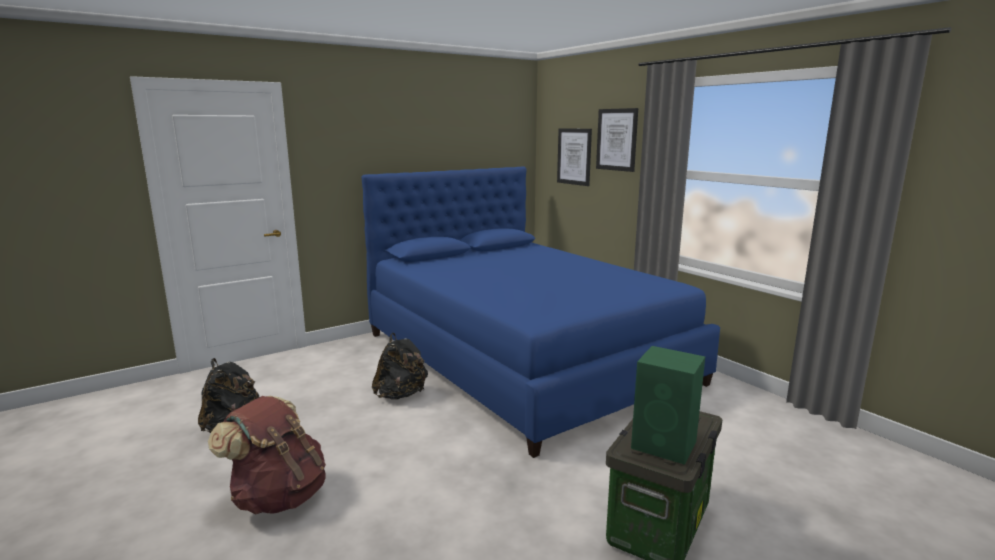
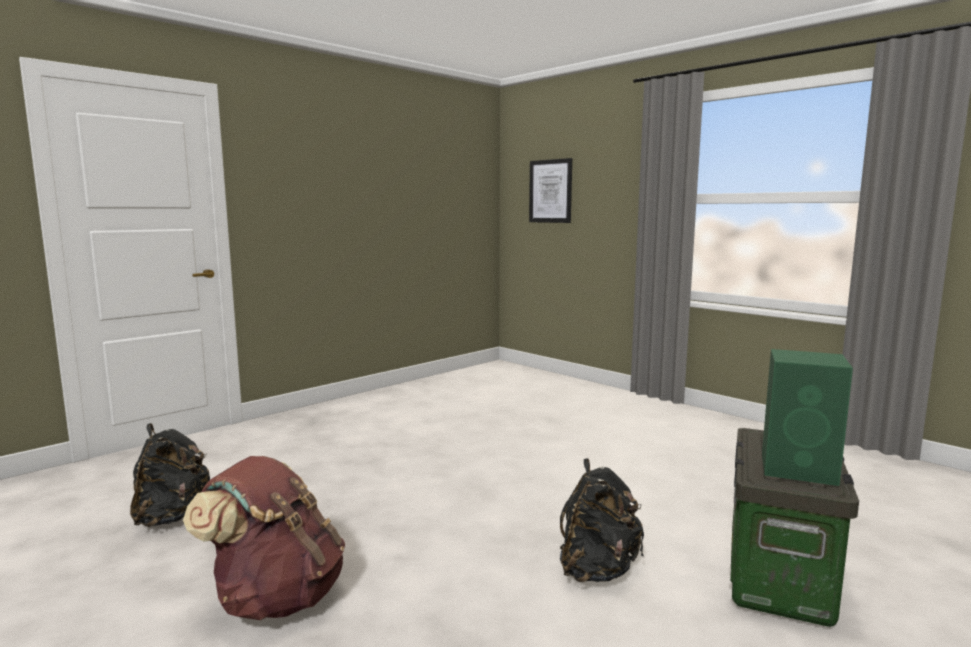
camera: 10 degrees left, 5 degrees down
(401, 395) = (390, 465): black backpack -> black backpack (597, 570)
(523, 357) = (520, 416): blue bed -> none
(617, 139) = (604, 168): picture -> none

